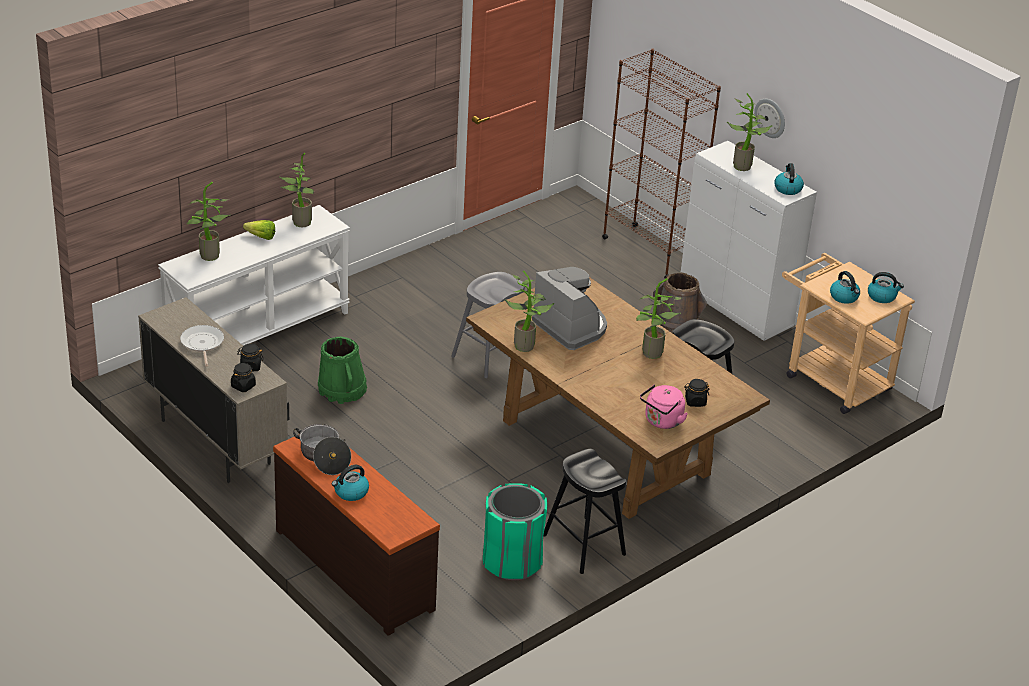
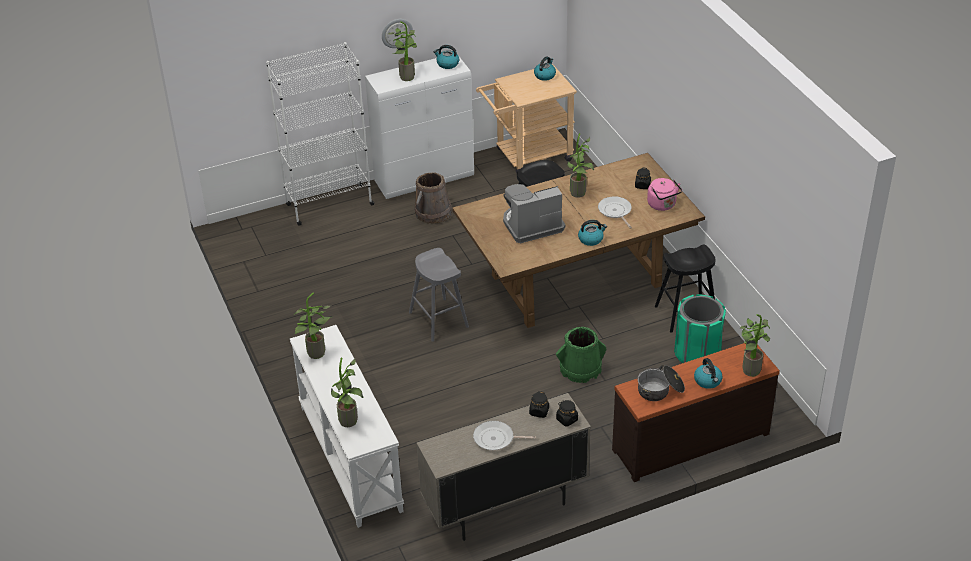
camera: 70 degrees left, 5 degrees up
(259, 236) = (328, 384): lettuce -> none
(342, 389) = (455, 414): green bucket -> green bucket (580, 369)
(526, 345) = (549, 252): potted plant -> potted plant (749, 368)
(629, 385) = (615, 211): none -> frying pan
(650, 251) = (329, 205): brown bookcase -> white bookcase
(844, 297) = (540, 91): kettle -> kettle (591, 239)

